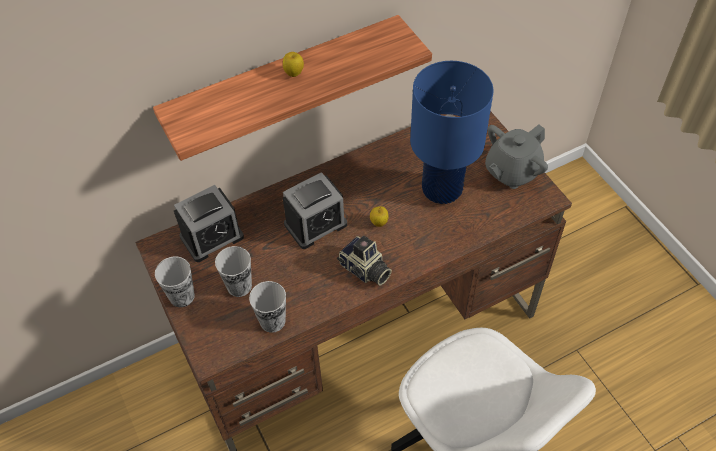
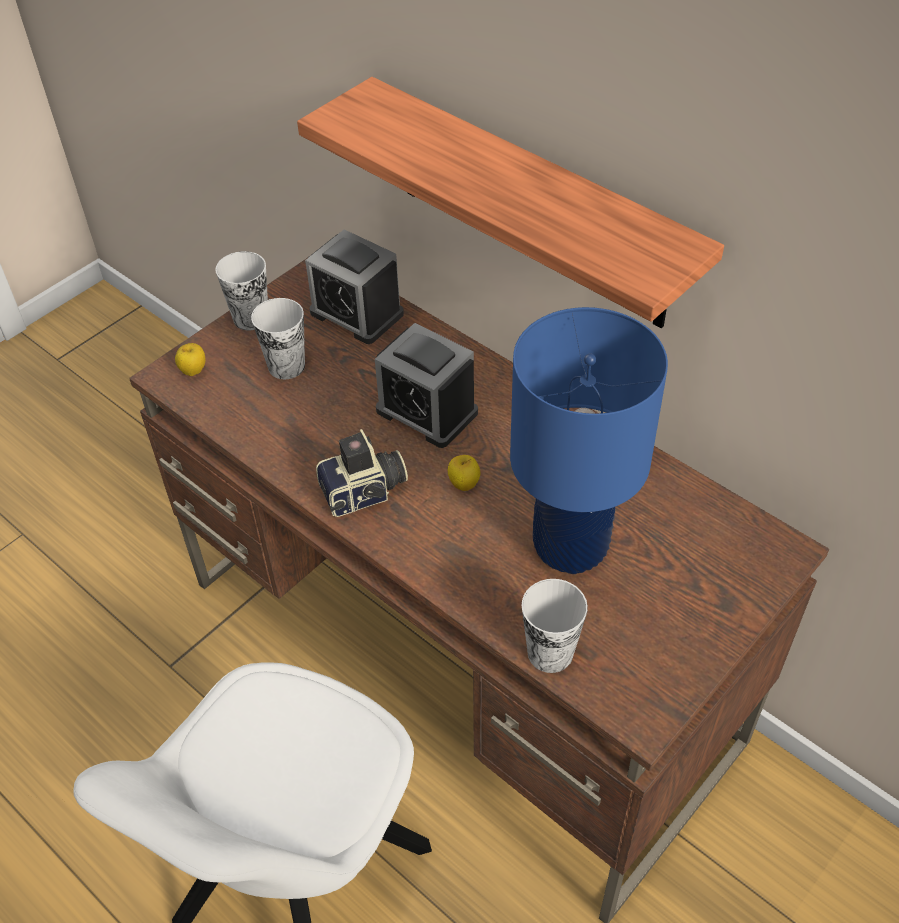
camera: 70 degrees right, 5 degrees down
(272, 321) = (241, 418): cup -> cup (550, 653)
(294, 73) = (506, 173): apple -> apple (194, 372)
(365, 270) = (365, 493): camera -> camera turned 135 degrees counterclockwise
(511, 171) = (674, 643): grey teapot -> none

